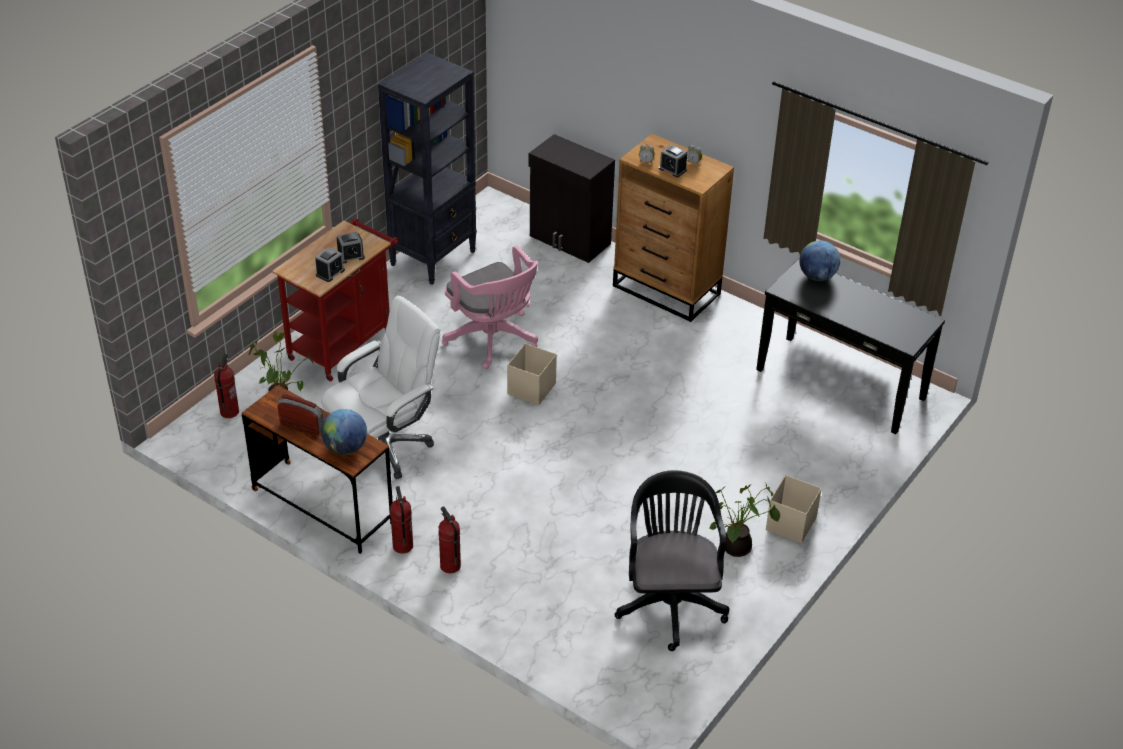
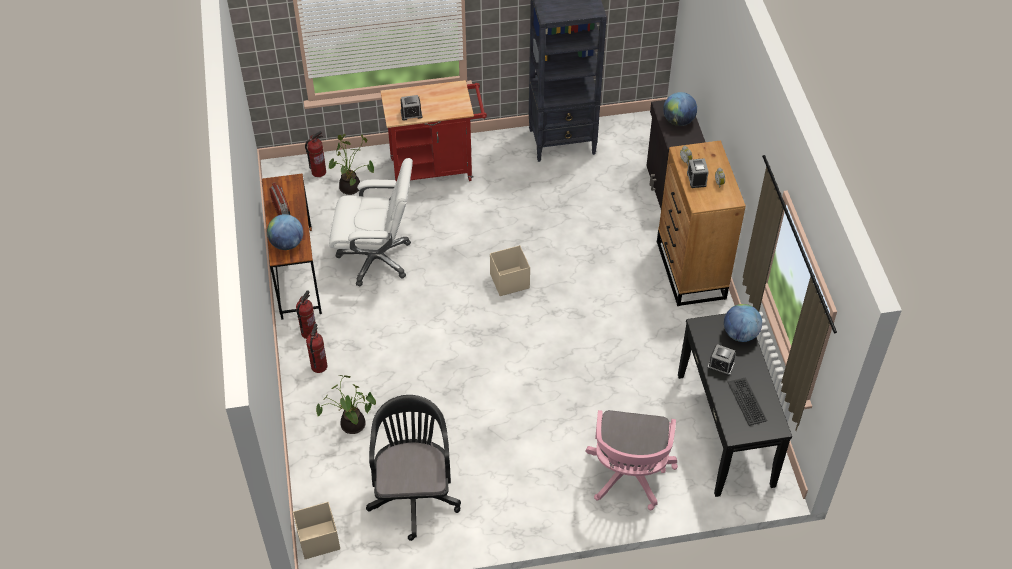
camera: 45 degrees right, 10 degrees up
(350, 256) = (437, 110): alarm clock -> alarm clock (720, 365)
(494, 340) = (528, 229): pink office chair -> pink office chair (629, 477)
(570, 155) = (678, 121): none -> globe
(670, 601) = (414, 493): black office chair -> black office chair turned 45 degrees counterclockwise
(737, 549) = (498, 492): potted plant -> potted plant (351, 426)
(790, 524) = (555, 503): beige storage box -> beige storage box (318, 540)
(885, 317) = (747, 401): none -> keyboard

